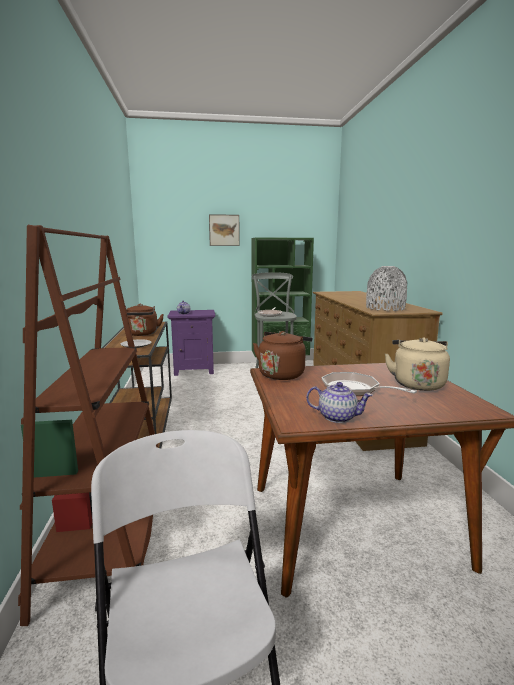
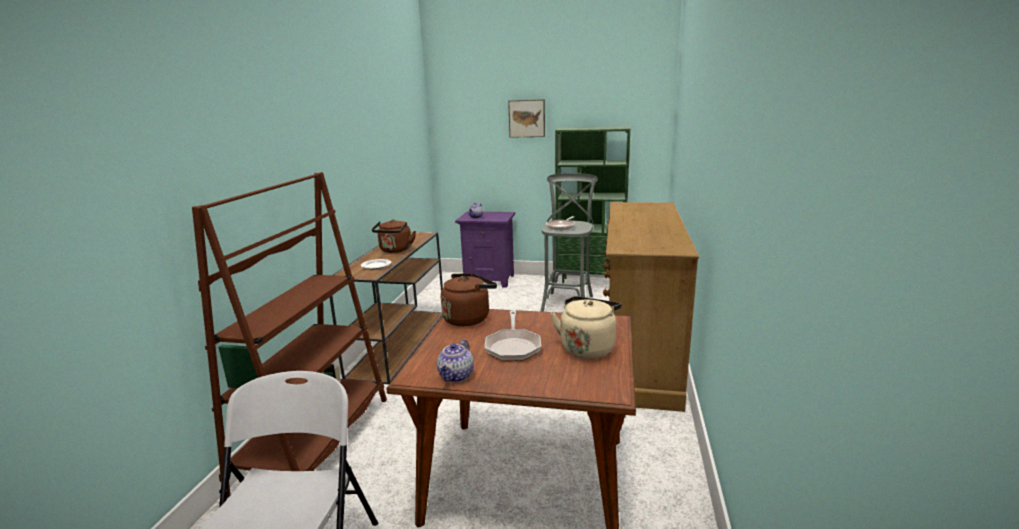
camera: 20 degrees right, 5 degrees up
(338, 417) = (456, 376): teapot -> teapot turned 75 degrees clockwise
(354, 390) = (513, 346): frying pan -> frying pan turned 150 degrees counterclockwise
(385, 308) = (640, 242): grey vase -> none

